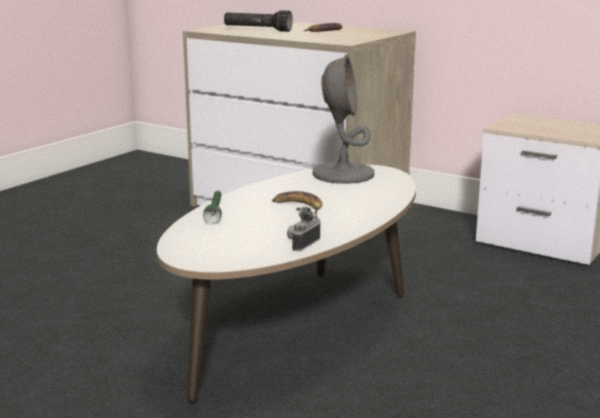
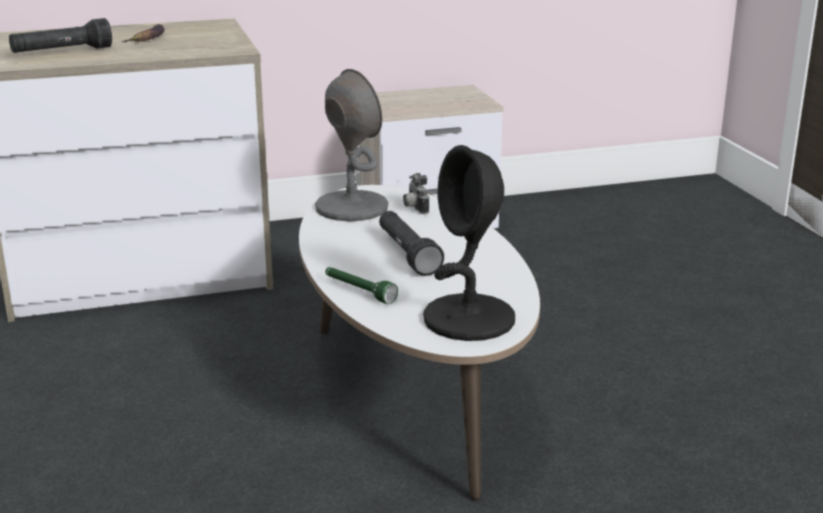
camera: 50 degrees left, 5 degrees up
(225, 249) = (469, 319): none -> black table lamp
(298, 206) = (407, 254): banana -> black flashlight
(302, 244) = (508, 286): camera -> camera (414, 208)

